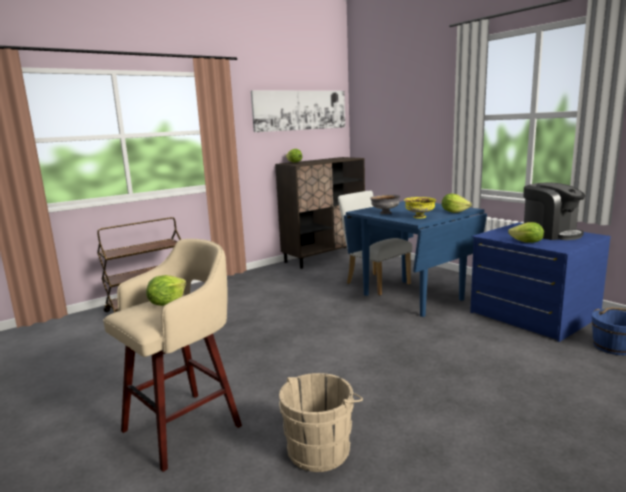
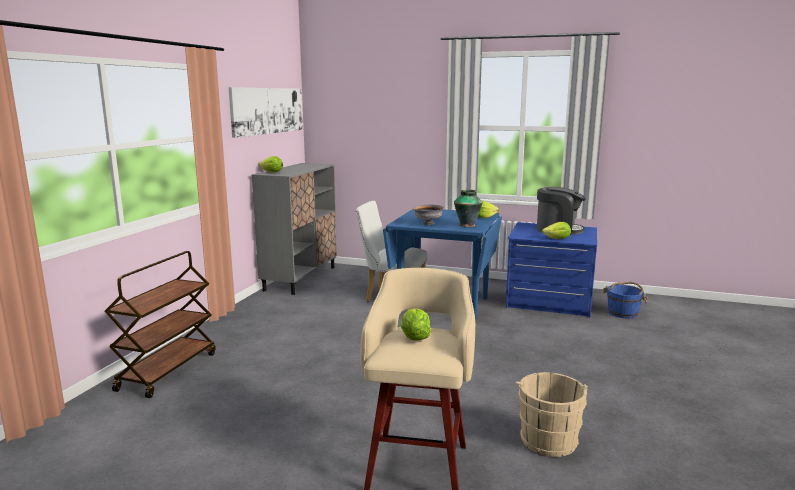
camera: 35 degrees left, 0 degrees up
(324, 257) = (300, 278): brown cabinet -> grey cabinet
(420, 217) = (467, 225): yellow bowl -> vase

